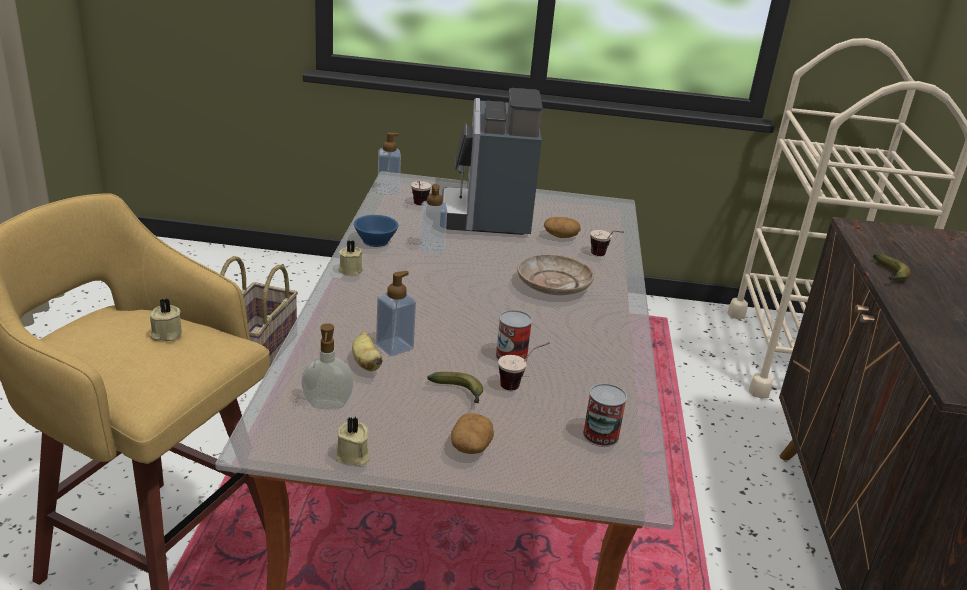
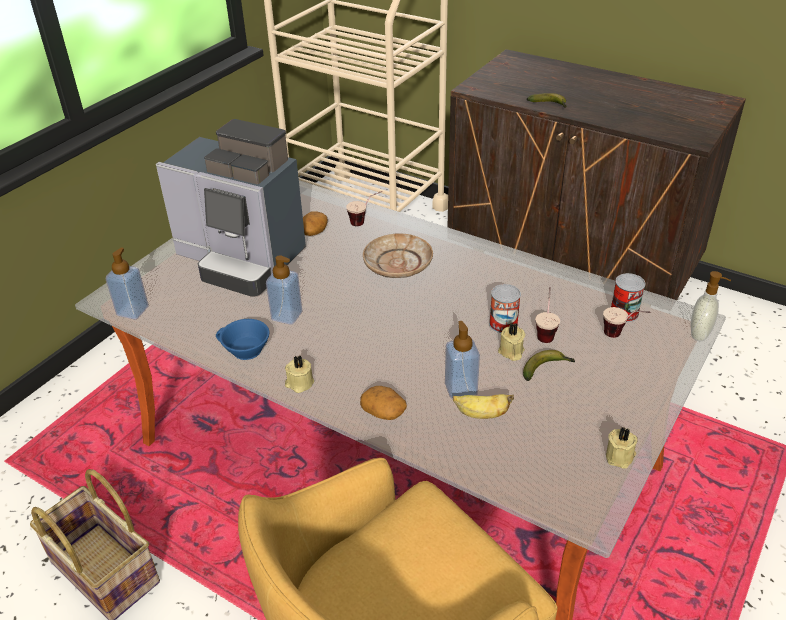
camera: 60 degrees left, 10 degrees up
(166, 334) = (396, 551): beige candle -> beige candle (511, 352)
(327, 406) = (542, 456): soap dispenser -> soap dispenser (700, 334)
(419, 206) = (188, 299): cup -> cup (621, 336)
(471, 446) = (622, 383): potato -> potato (384, 412)

